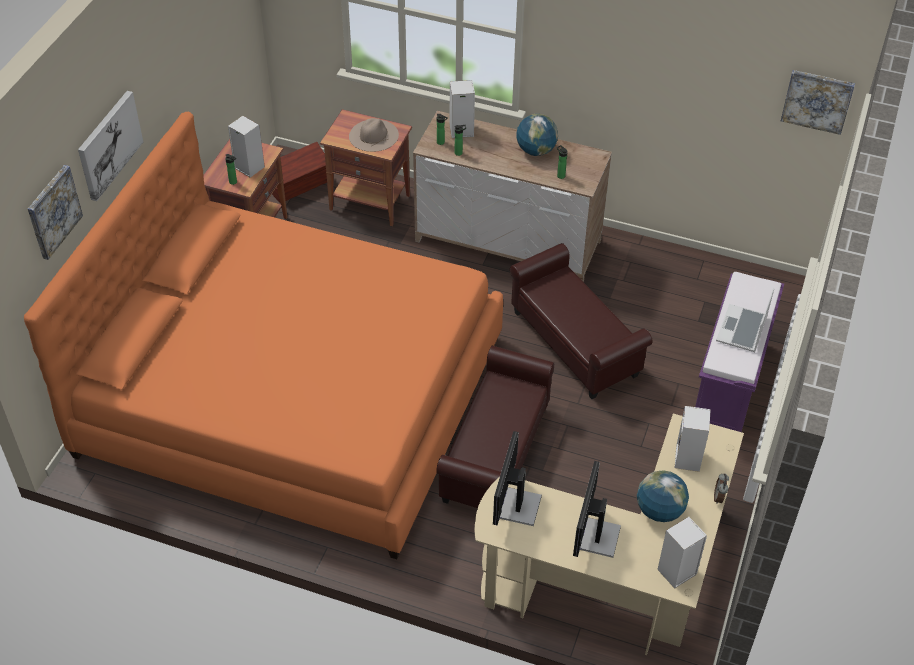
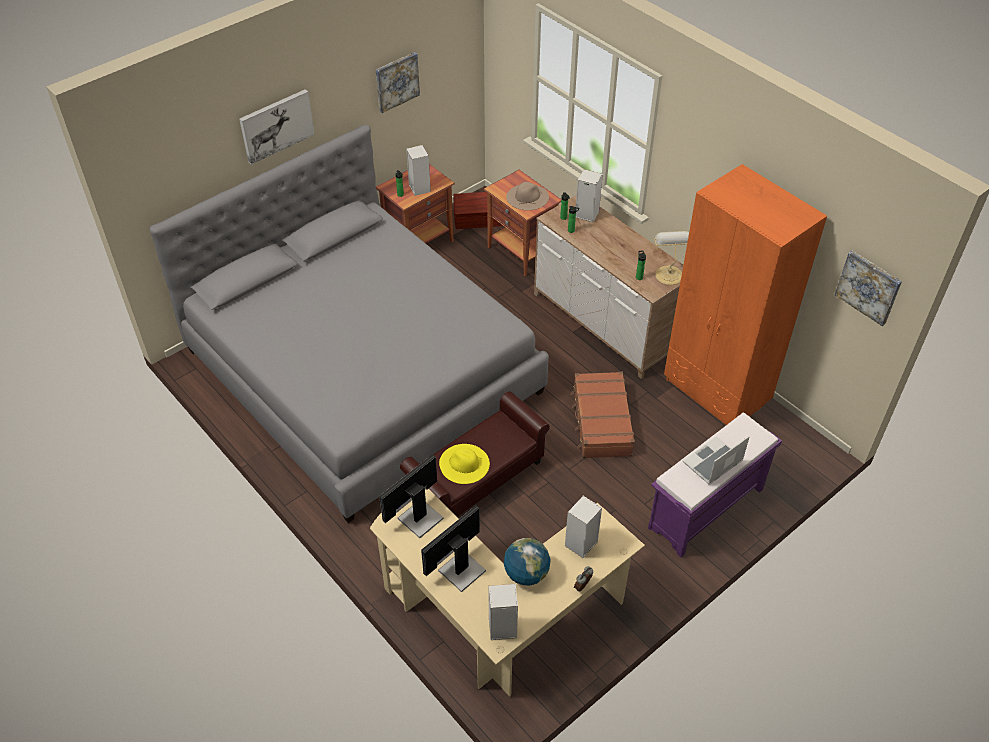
camera: 30 degrees right, 0 degrees up
(53, 211) = (203, 158): picture -> picture (396, 81)
(292, 395) = (363, 371): orange bed -> grey bed
(492, 439) = (464, 463): none -> yellow hat
(536, 150) = (634, 250): globe -> none
(575, 343) = (601, 422): brown ottoman -> brown suitcase
(586, 162) = (668, 274): none -> table lamp
(661, 268) = (716, 392): none -> orange wardrobe

